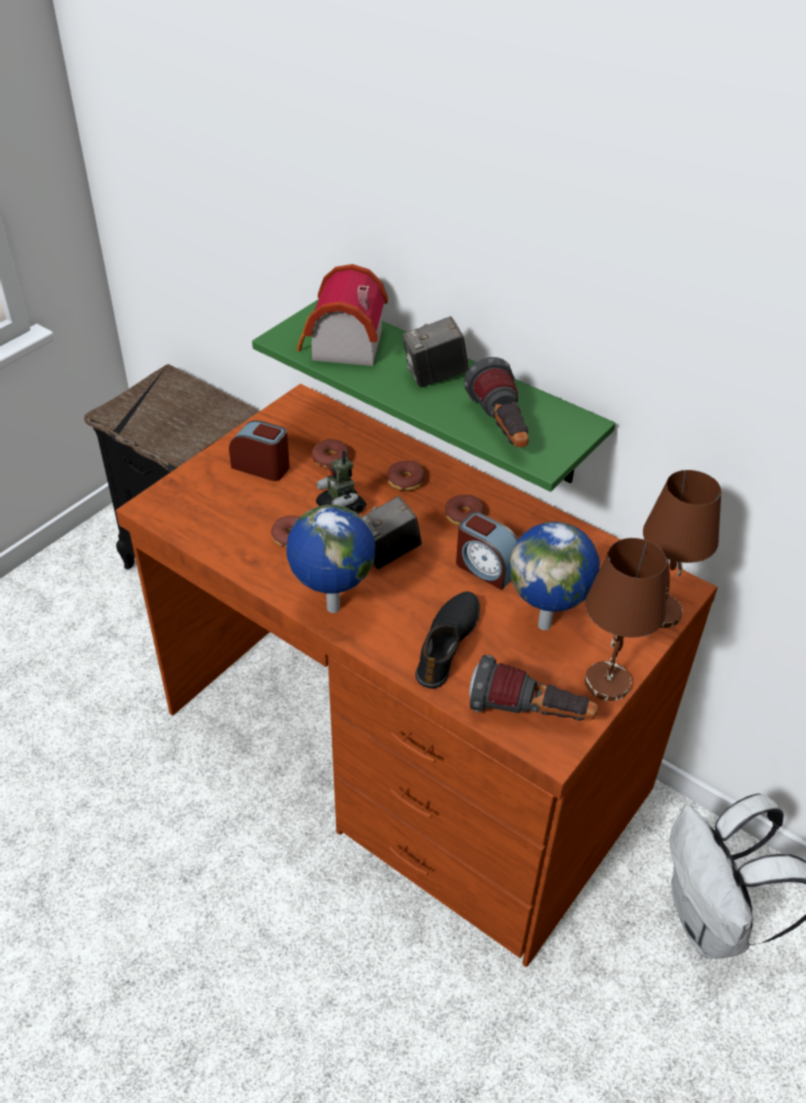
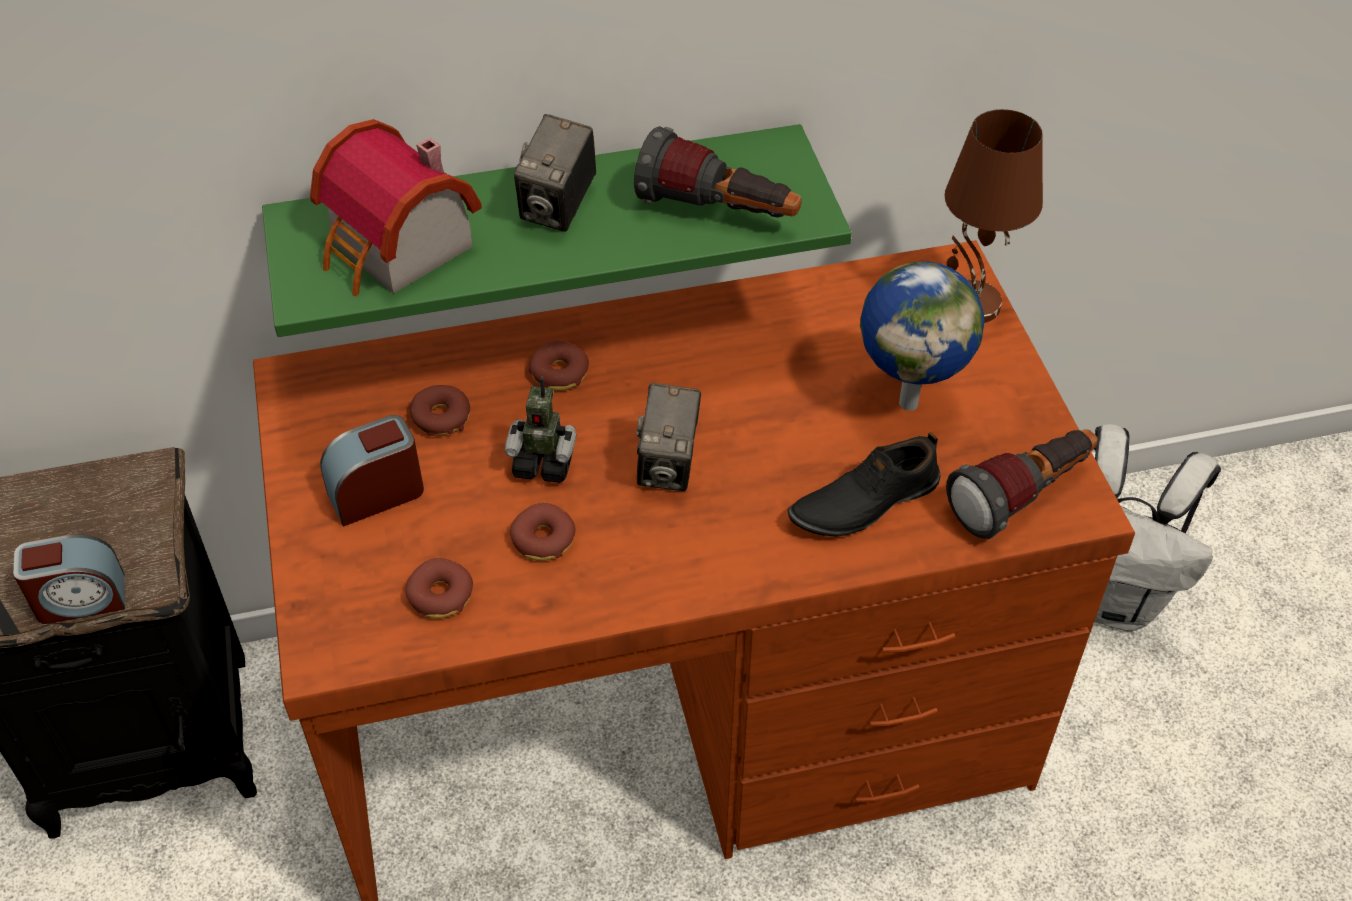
camera: 50 degrees left, 5 degrees up
(331, 608) = (708, 573): globe -> none
(448, 644) = (863, 501): black shoe -> black shoe turned 90 degrees counterclockwise
(464, 516) = (674, 360): donut -> donut (441, 595)
(485, 568) = (777, 396): alarm clock -> alarm clock (80, 599)
(607, 681) = (1030, 407): brown table lamp -> none

